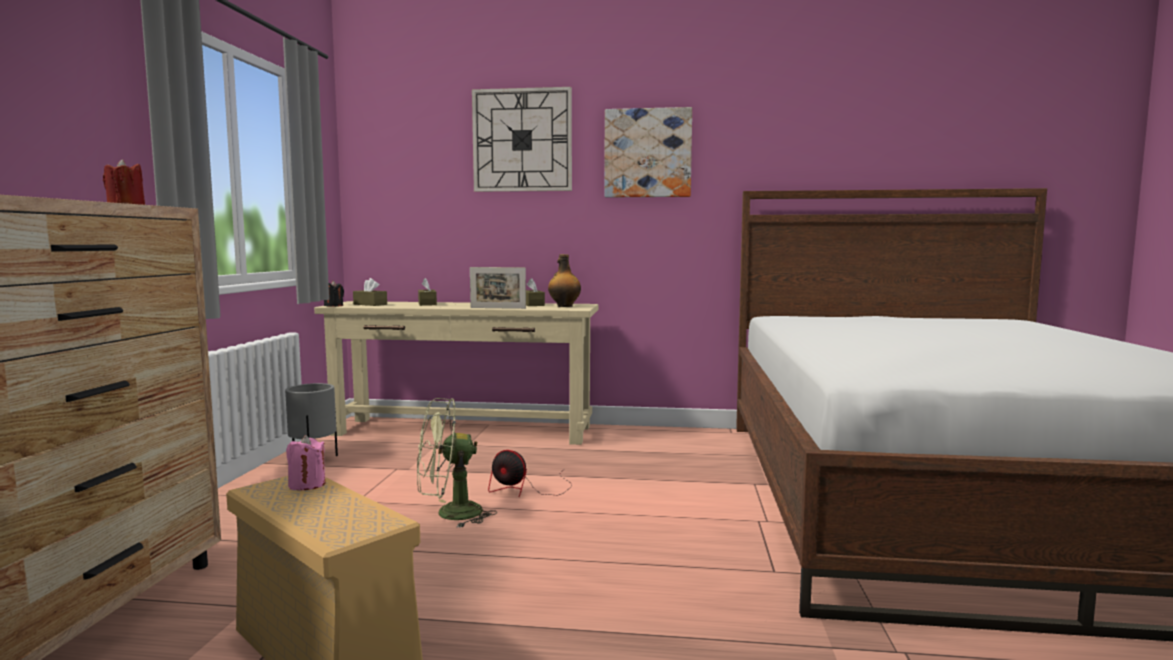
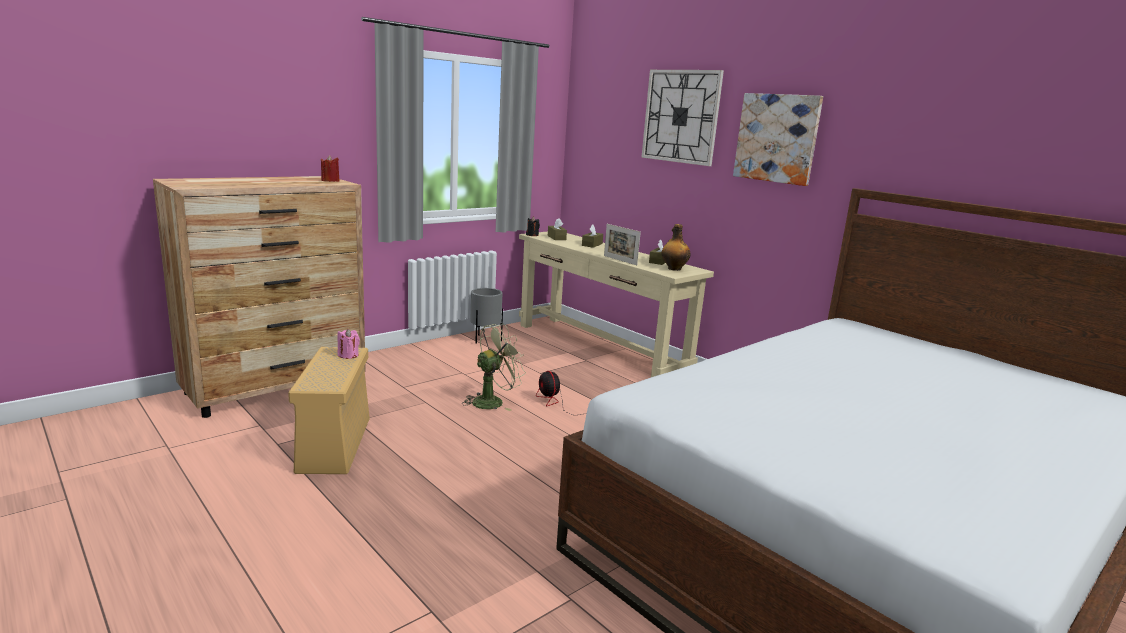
camera: 40 degrees right, 10 degrees up
(449, 514) = (493, 401): green fan -> green fan turned 120 degrees clockwise

